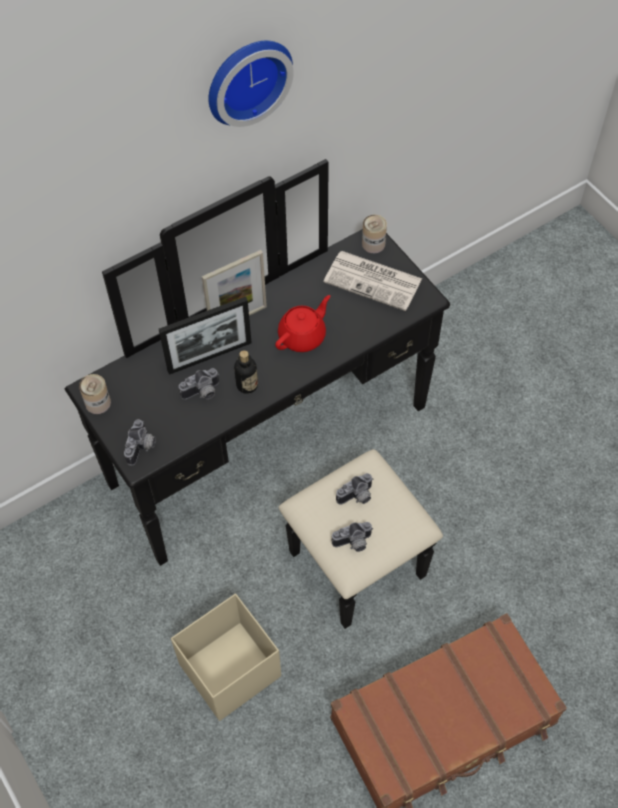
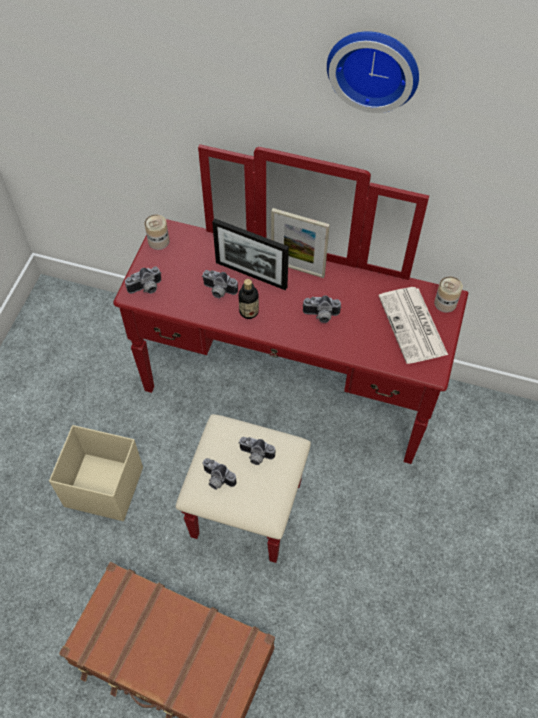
camera: 50 degrees right, 0 degrees up
(290, 470) = (280, 414): black dresser -> red dresser
(303, 336) = (321, 316): red teapot -> camera

